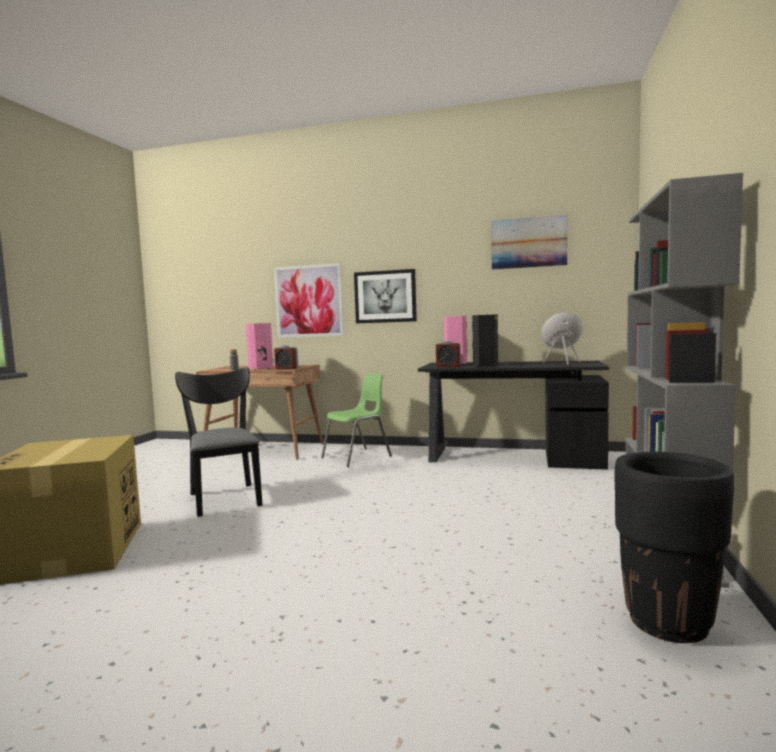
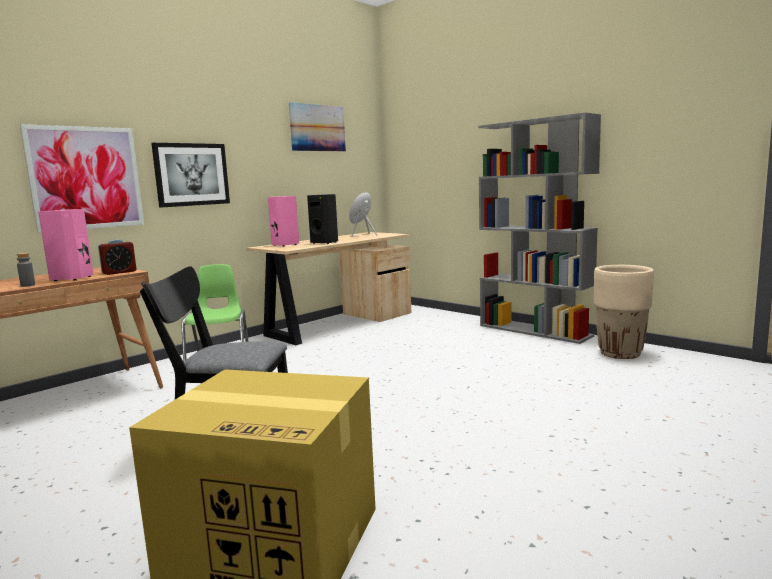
camera: 60 degrees left, 5 degrees up
(448, 366) = (298, 247): alarm clock -> none
(511, 457) = (337, 324): black desk -> beige desk
(668, 623) = (620, 353): black planter -> beige planter

